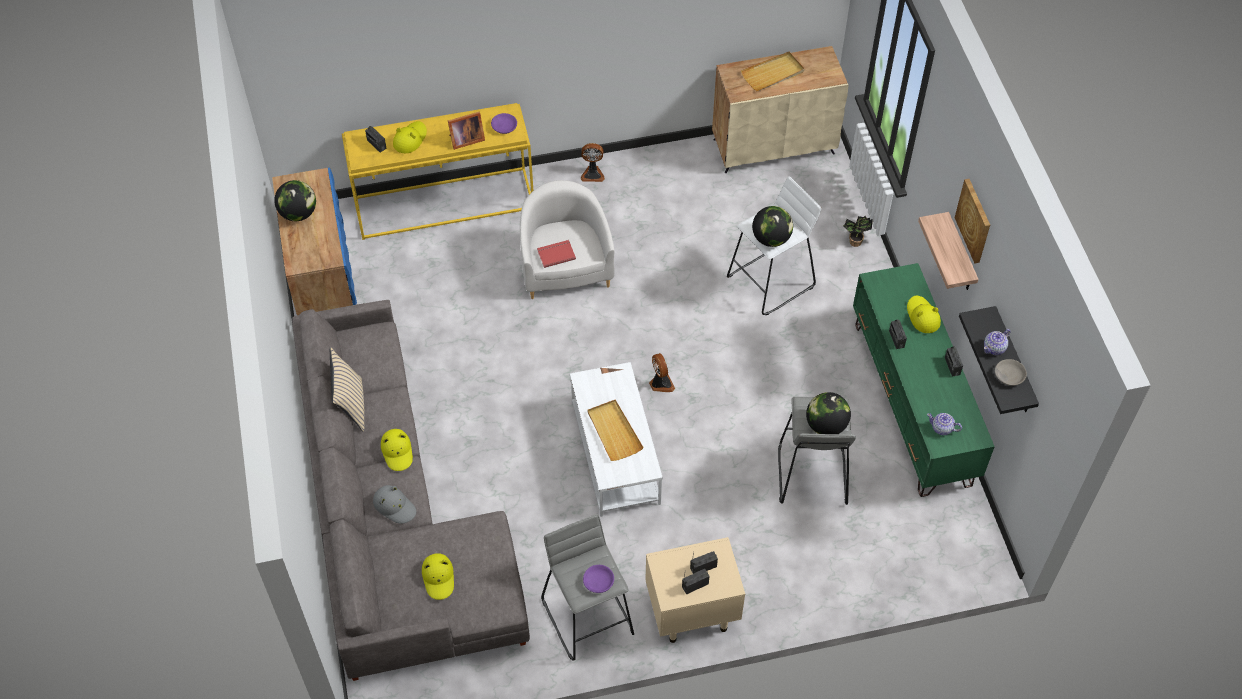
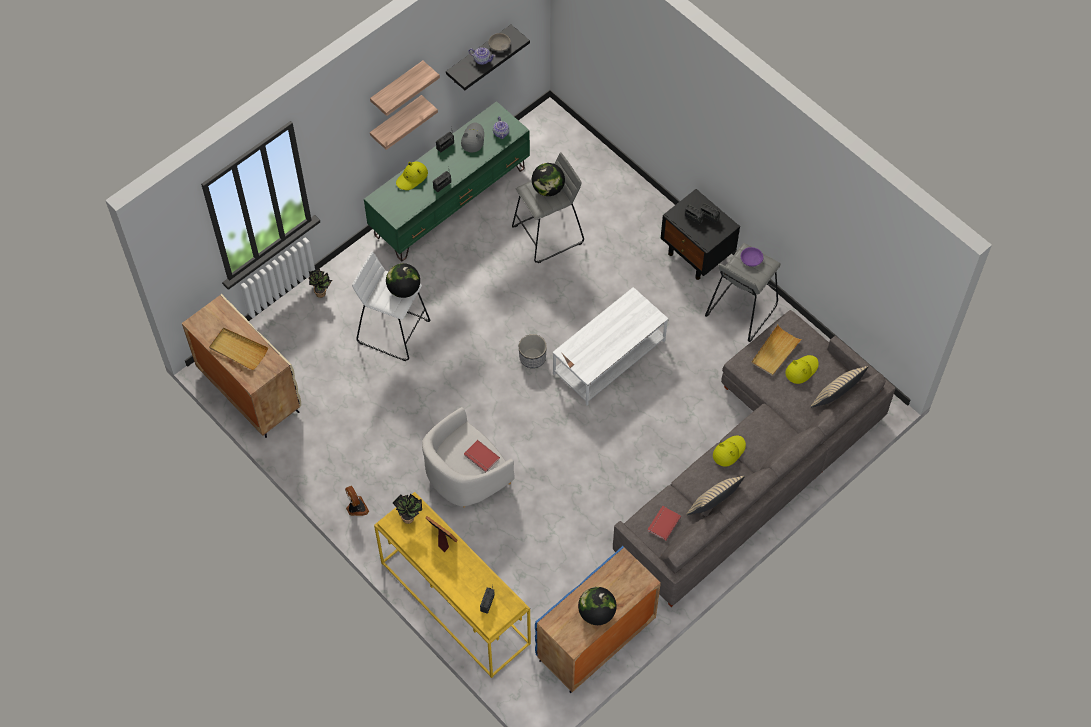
camera: 120 degrees left, 5 degrees up
(366, 352) = (663, 523): none -> red book
(381, 593) = (836, 398): none -> beige pillow
(395, 506) = (770, 427): grey hat -> grey hat (473, 139)
(410, 139) = (466, 581): yellow hat -> none
(504, 126) = (410, 517): purple bowl -> potted plant
(614, 431) = (617, 332): beige tray -> beige tray (775, 352)
(660, 383) = (532, 358): fan -> planter
(691, 612) = (697, 256): beige nightstand -> black nightstand
(974, 220) = (397, 87): picture -> shelf

